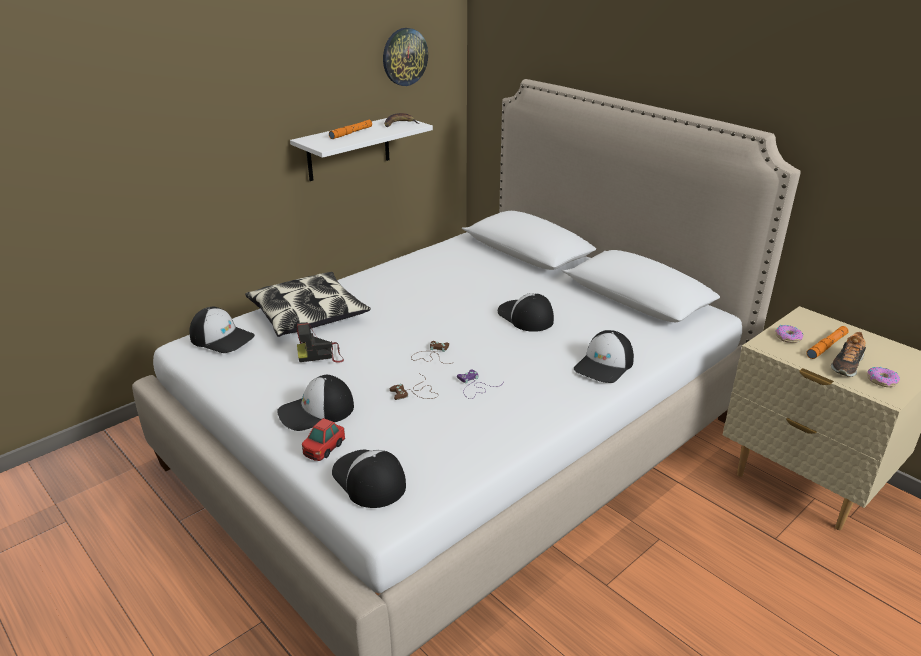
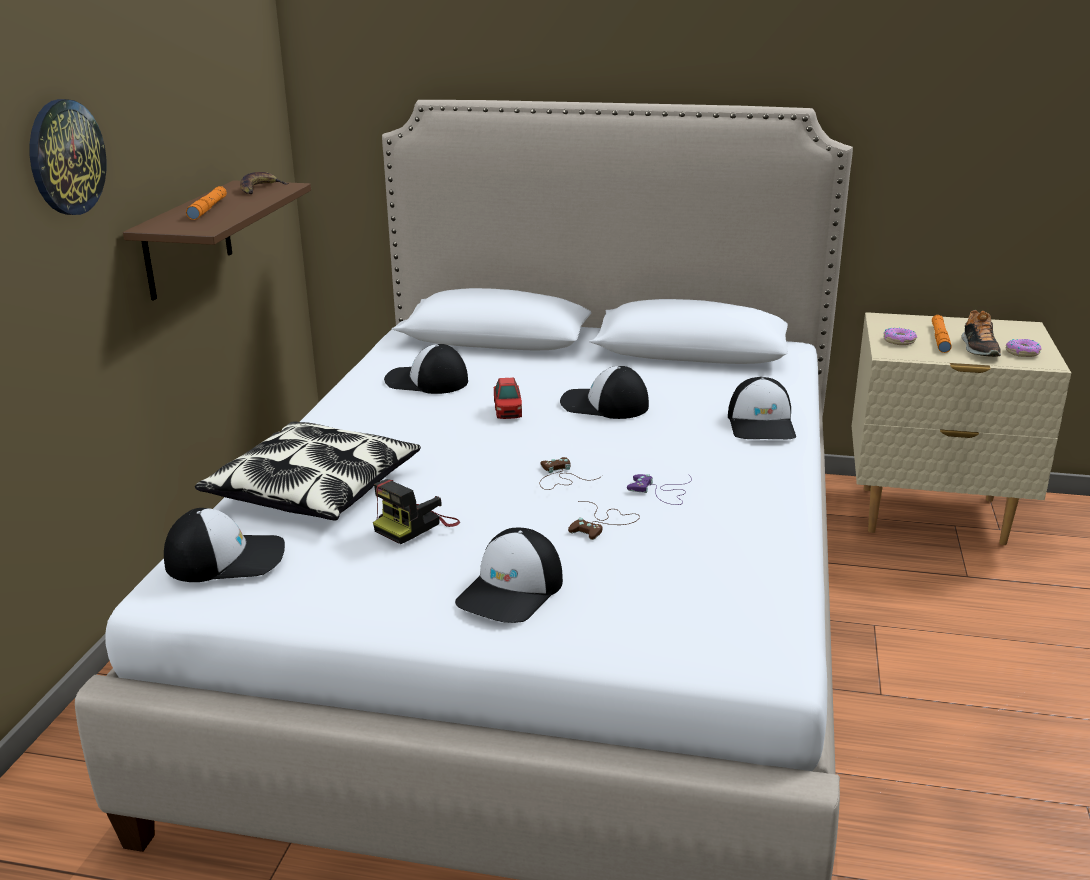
camera: 35 degrees left, 5 degrees down
(324, 448) = (591, 625): toy car -> toy car (508, 412)
(348, 148) = (188, 240): white shelf -> brown shelf
(368, 479) = (699, 633): cap -> cap (426, 381)
(404, 57) = (228, 87): wall clock -> wall clock (65, 157)

